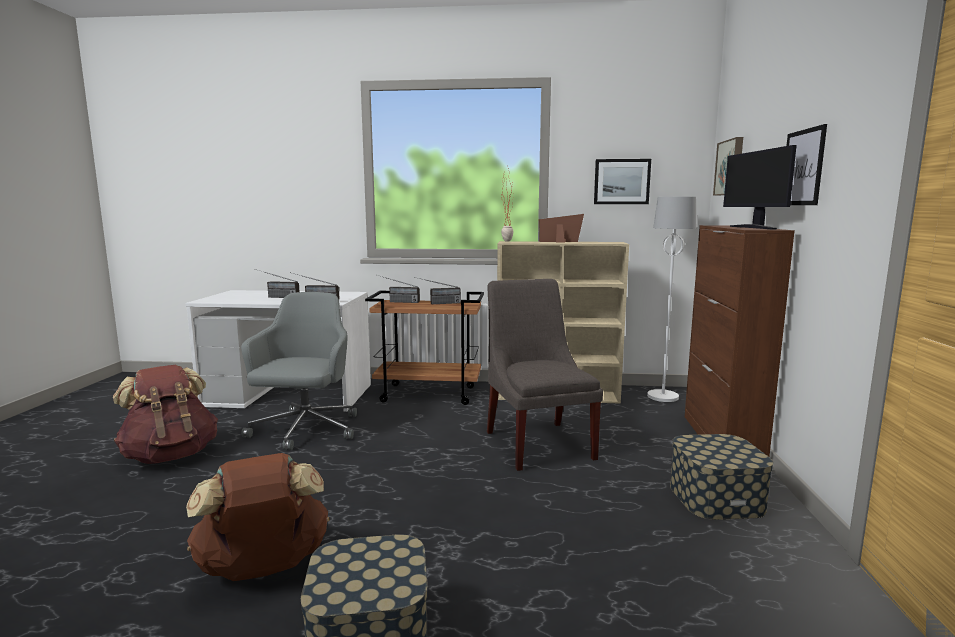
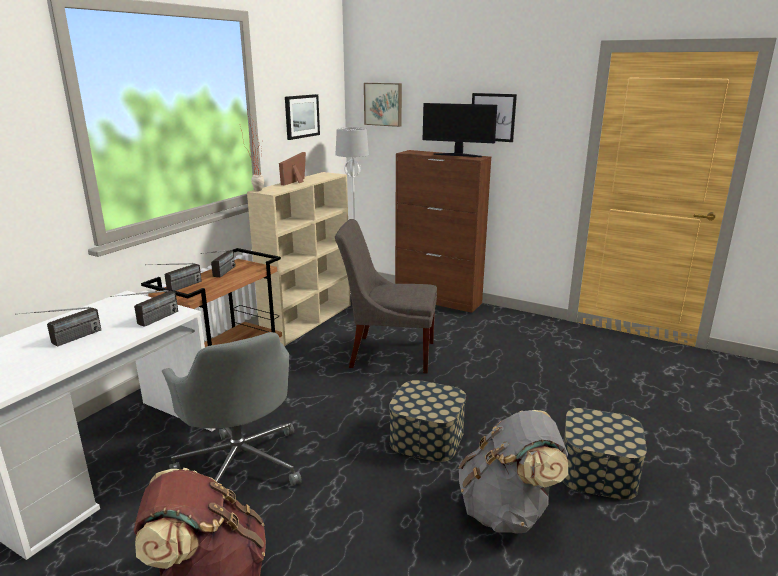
camera: 65 degrees left, 10 degrees up
(264, 569) = (507, 511): brown backpack -> grey backpack
(305, 430) = (241, 464): grey office chair -> grey office chair turned 150 degrees counterclockwise
(716, 498) = (503, 327): storage box -> storage box (427, 438)

